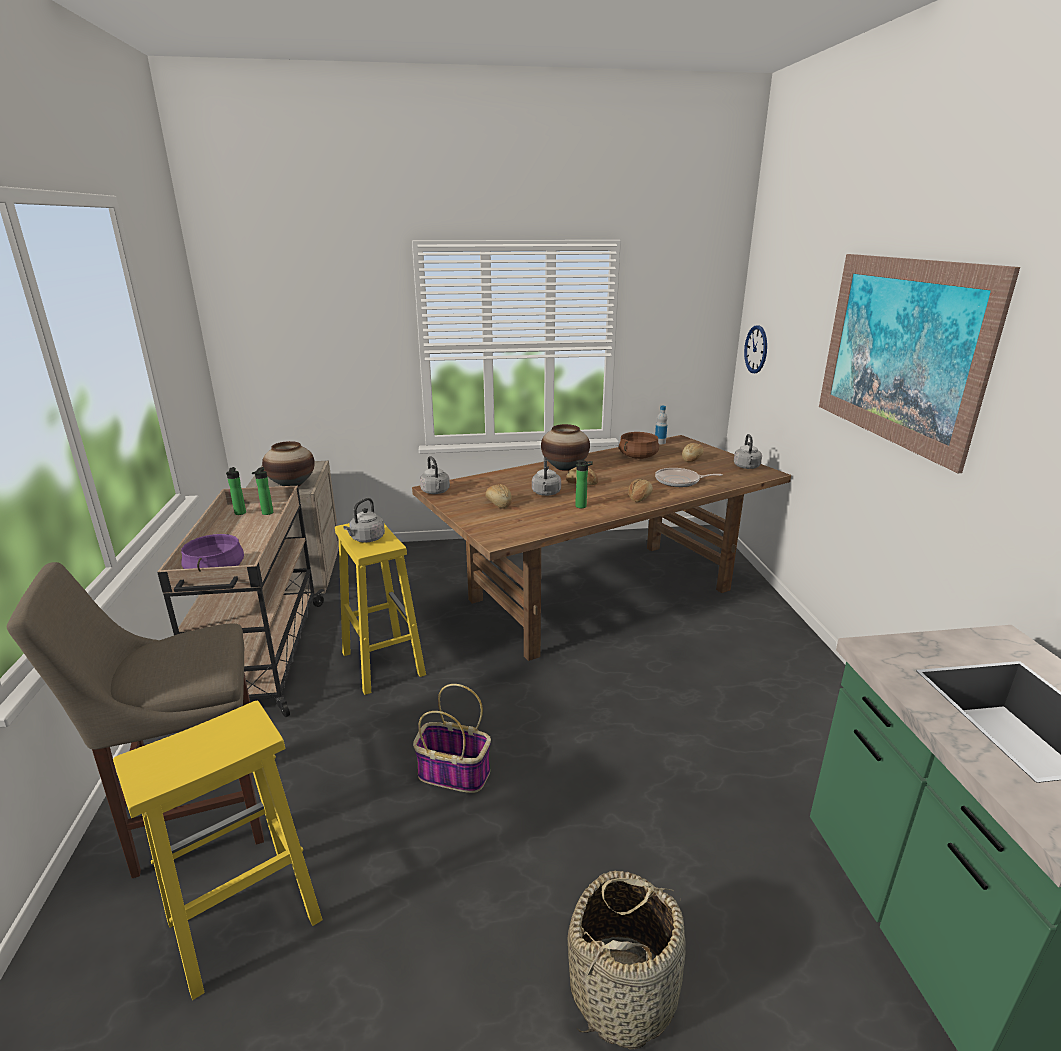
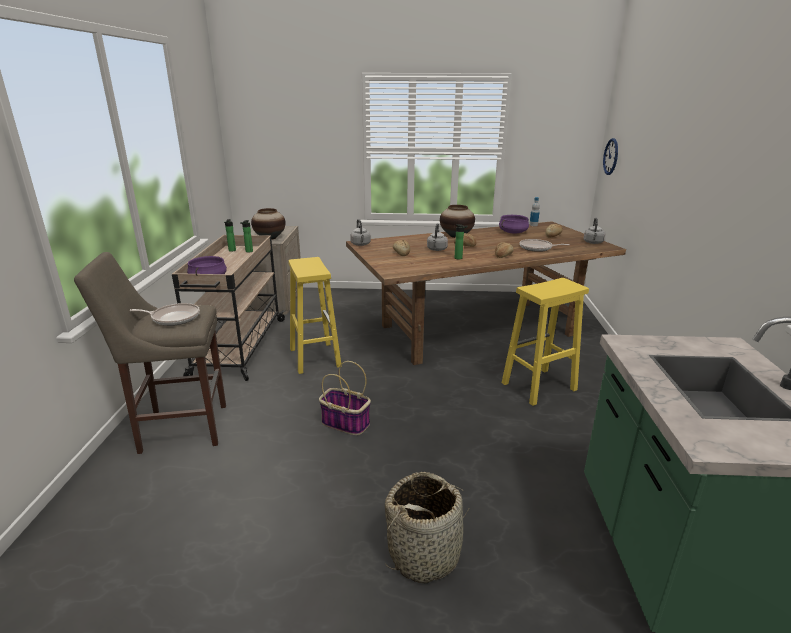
camera: 10 degrees right, 0 degrees up
(179, 657) = (173, 318): none -> frying pan
(242, 922) = (196, 484): yellow stool -> yellow stool (538, 387)
(366, 539) = (306, 267): grey kettle -> none
(637, 456) = (512, 232): brown cooking pot -> purple cooking pot
(900, 351) = (698, 147): picture -> none

